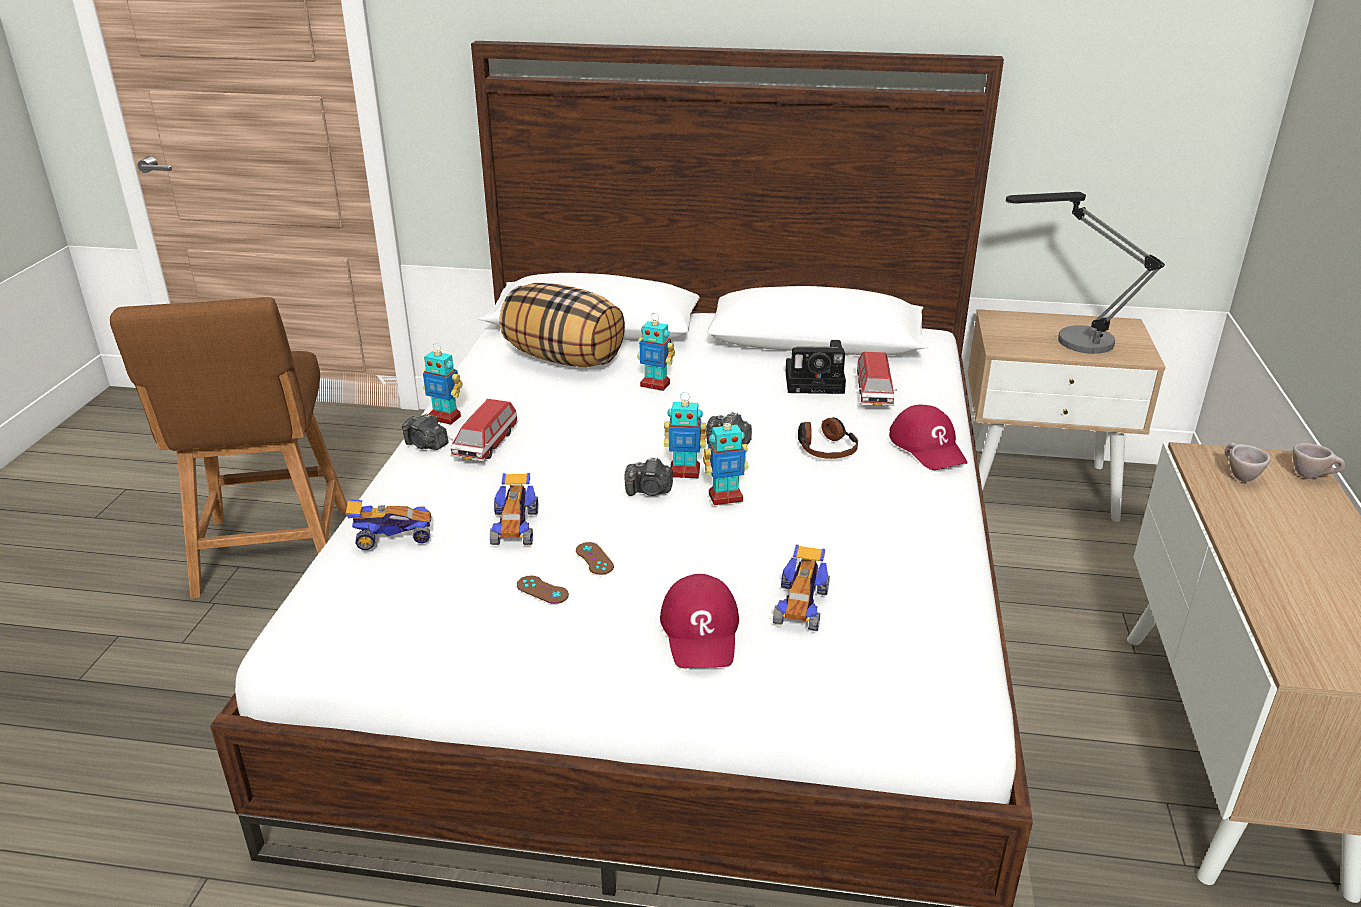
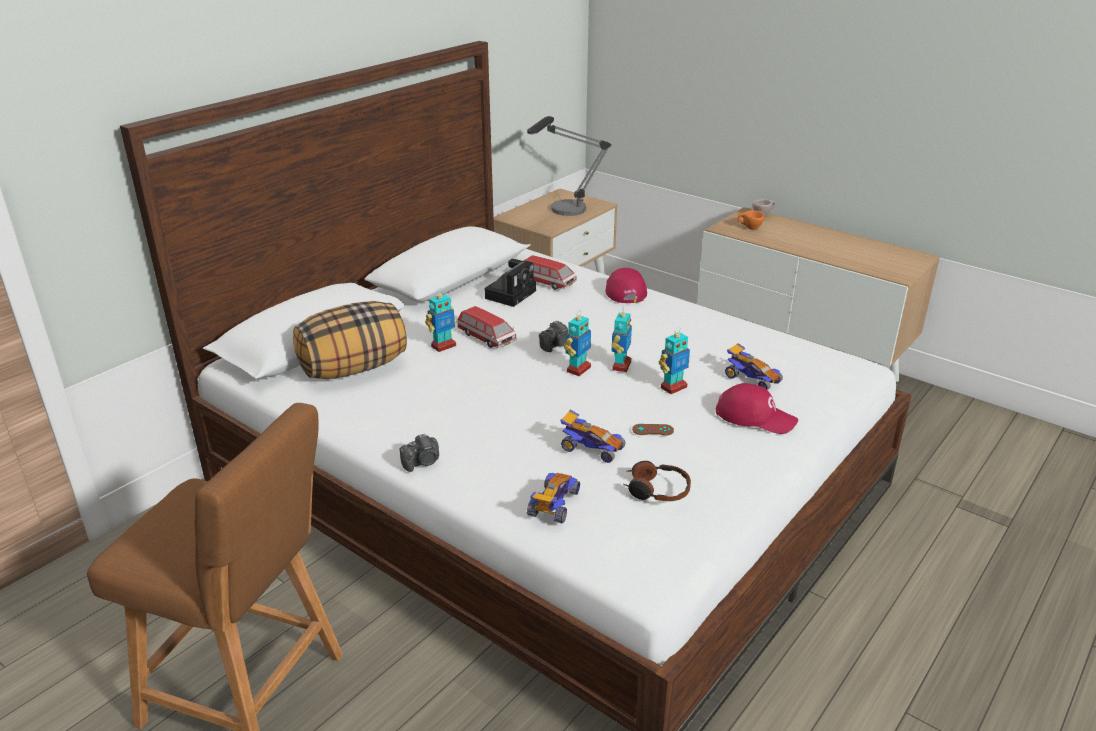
camera: 60 degrees left, 0 degrees up
(445, 417) = (386, 444): toy robot -> toy robot (673, 387)
(486, 445) = (454, 435): toy car -> toy car (486, 338)
(542, 590) = (674, 458): brown game controller -> none
(649, 491) = (591, 387): camera -> none
(825, 448) = (595, 318): headphones -> headphones (656, 490)
(928, 447) = (624, 290): red cap -> red cap turned 105 degrees counterclockwise
(1238, 476) = (749, 228): beige cup -> orange cup

